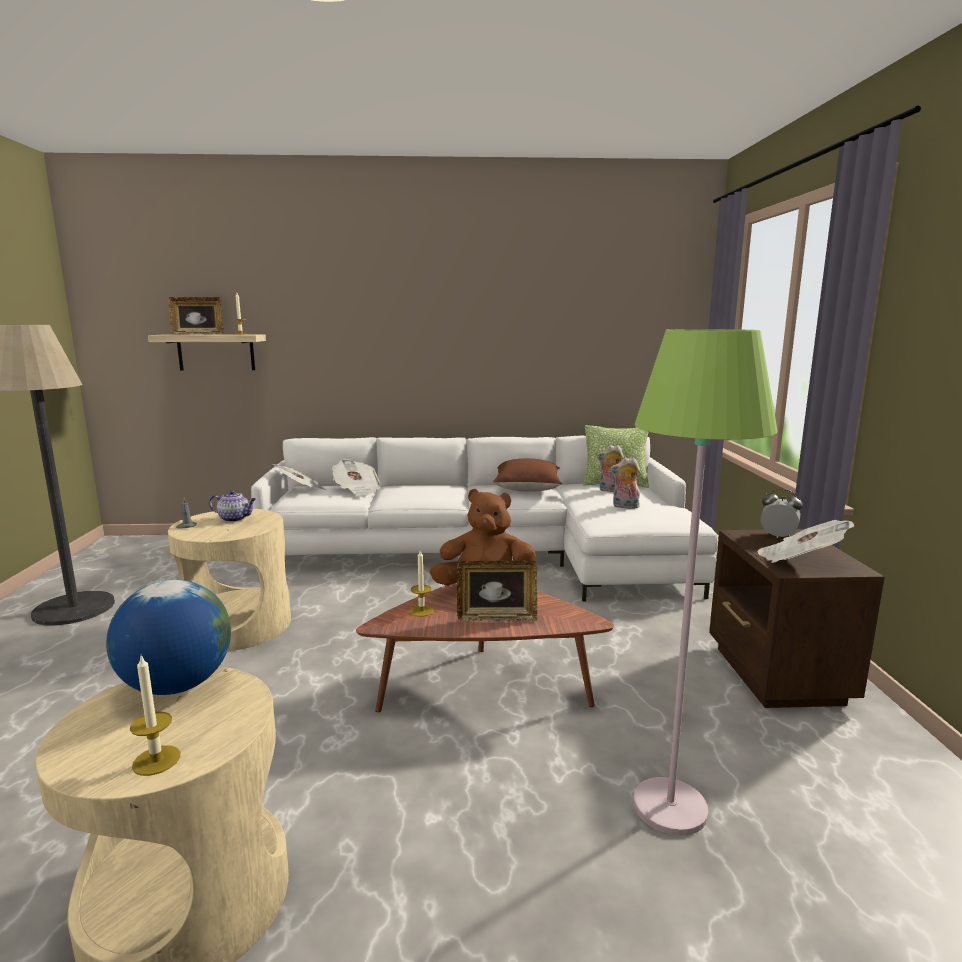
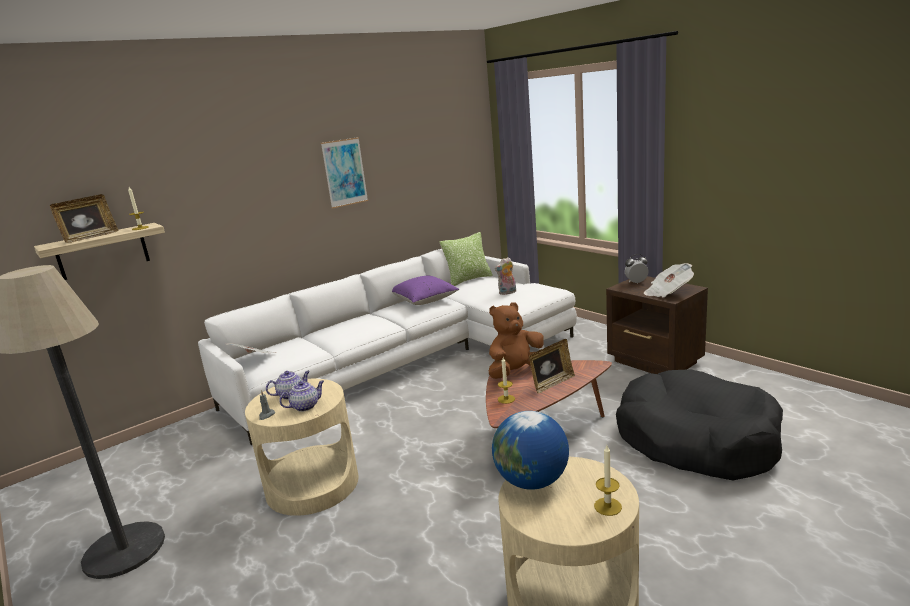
camera: 35 degrees left, 5 degrees up
(220, 531) = (305, 406): none -> teapot
(357, 490) = (301, 344): newspaper -> none
(480, 319) = (344, 172): none -> picture
(527, 489) = (424, 301): brown pillow -> purple pillow
(610, 490) = (479, 285): plush toy -> none
(670, 807) = (696, 440): green floor lamp -> black dog bed

